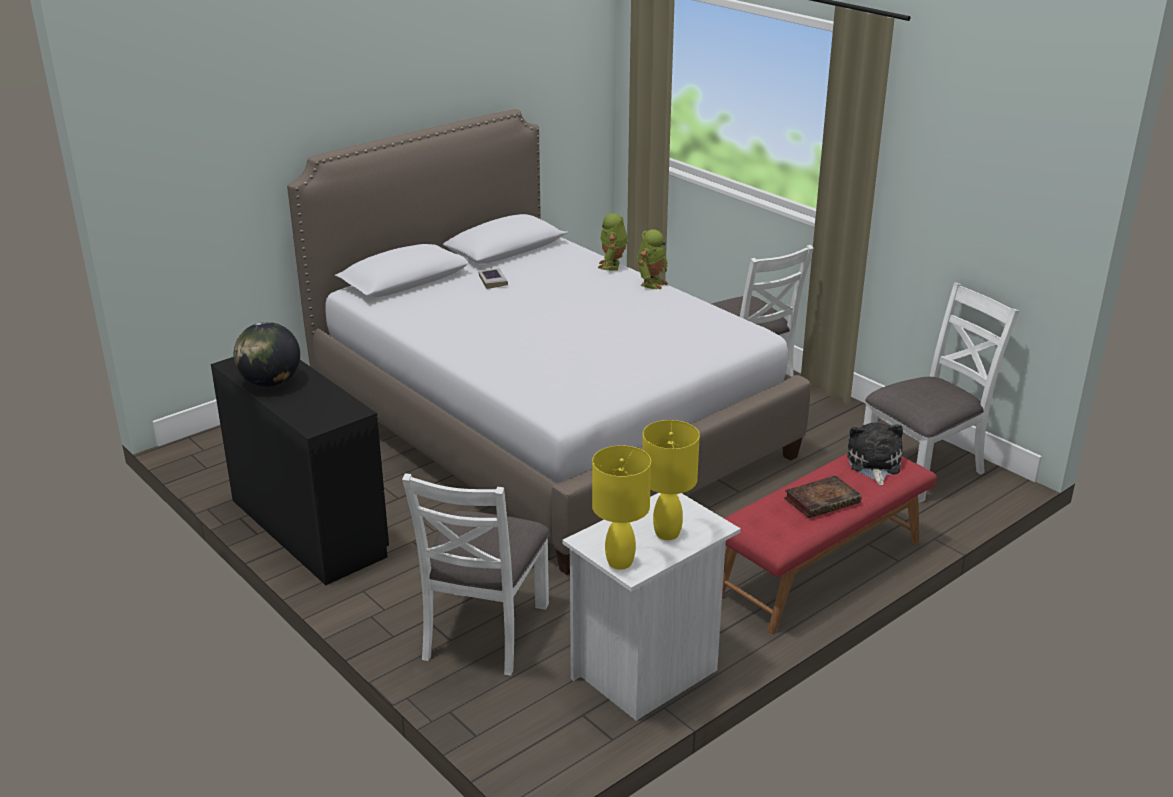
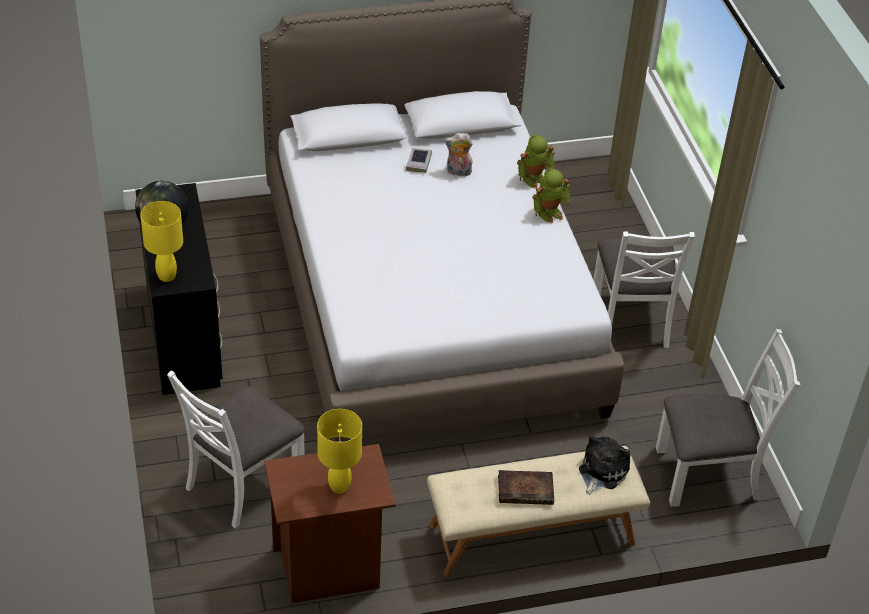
camera: 25 degrees right, 15 degrees up
(537, 278) = (458, 172): none -> plush toy
(612, 266) = (534, 178): toy robot -> toy robot turned 150 degrees counterclockwise
(620, 562) = (287, 497): yellow table lamp -> yellow table lamp (167, 276)
(647, 673) = (328, 569): white nightstand -> brown nightstand
(821, 569) = (532, 535): red bench -> beige bench

